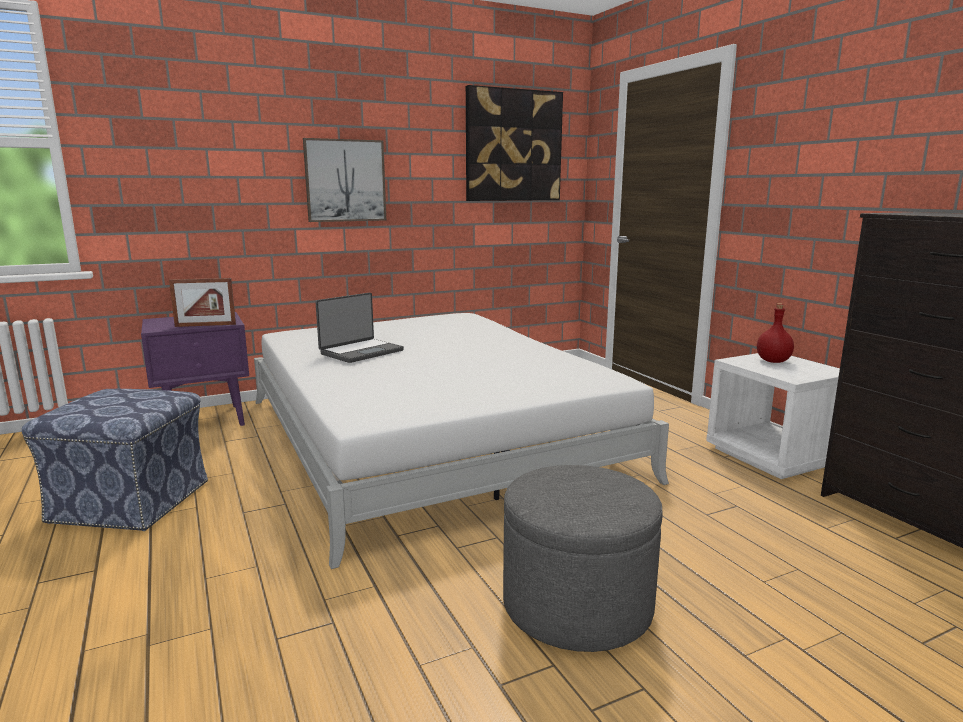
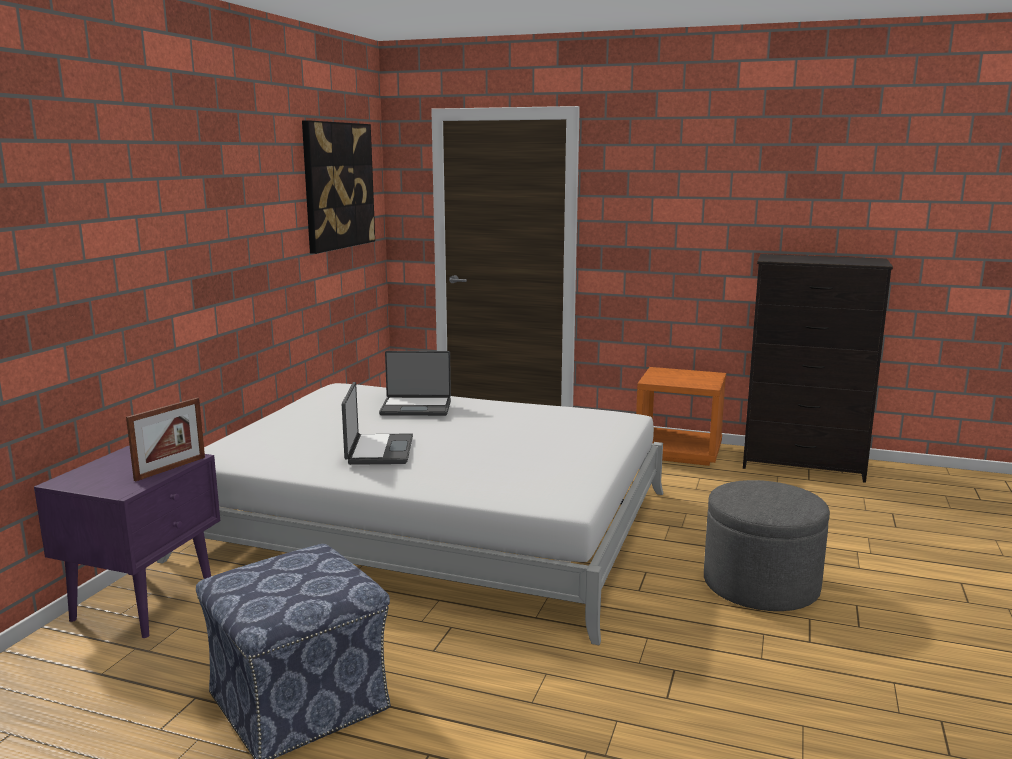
camera: 45 degrees left, 0 degrees up
(345, 180) = (215, 245): picture -> none
(466, 335) = (416, 407): none -> laptop
(772, 361) = (670, 375): red bottle -> none
(772, 456) = (679, 452): white nightstand -> orange nightstand

